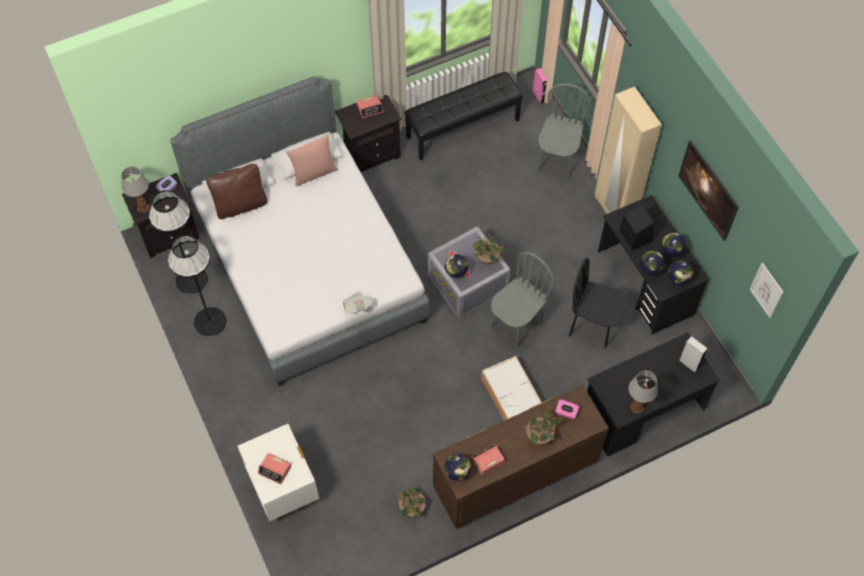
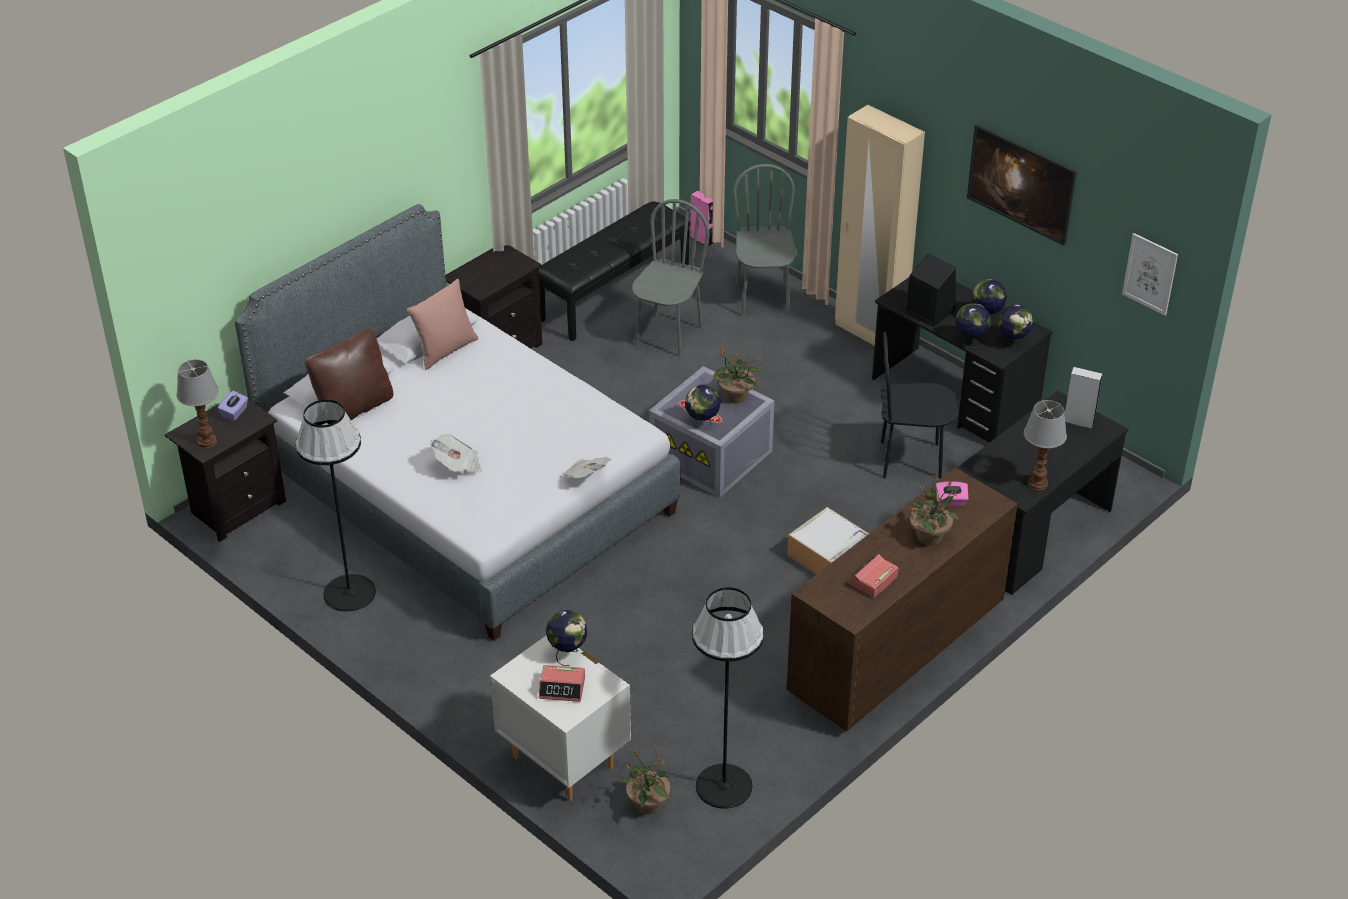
camera: 20 degrees left, 20 degrees down
(191, 279) = (297, 551): black floor lamp -> black floor lamp (723, 786)
(283, 272) = (458, 465): none -> newspaper
(370, 108) = (492, 263): alarm clock -> none
(412, 508) = (768, 730): potted plant -> potted plant (648, 805)
(457, 474) = (839, 607): globe -> globe (567, 653)
(516, 324) = (804, 484): grey chair -> grey chair (668, 335)

